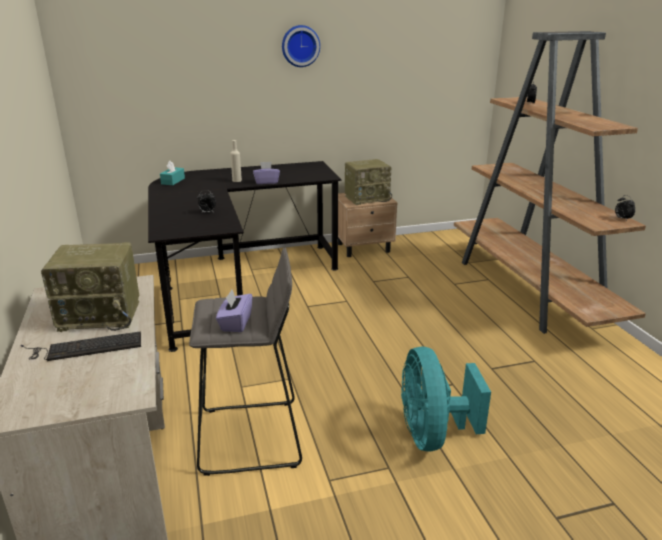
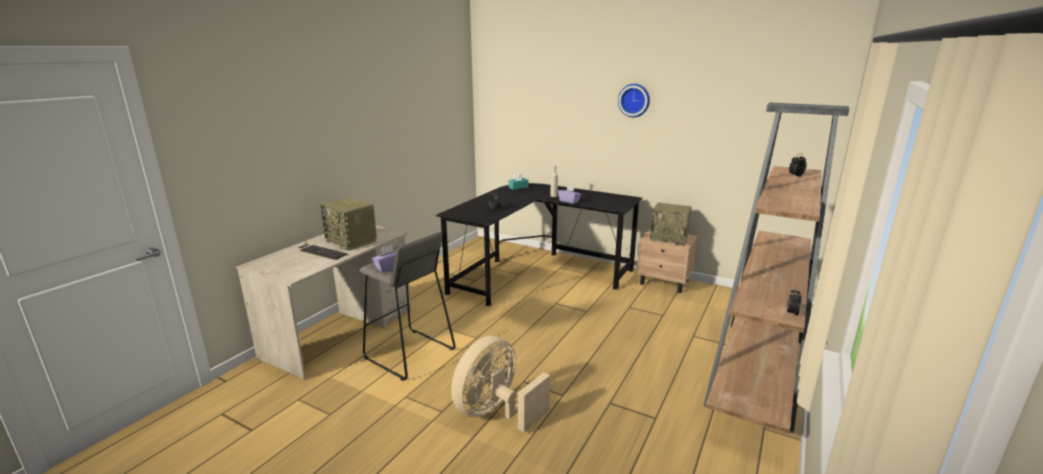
camera: 45 degrees right, 5 degrees down
(432, 434) = (496, 412): turquoise fan -> beige fan

